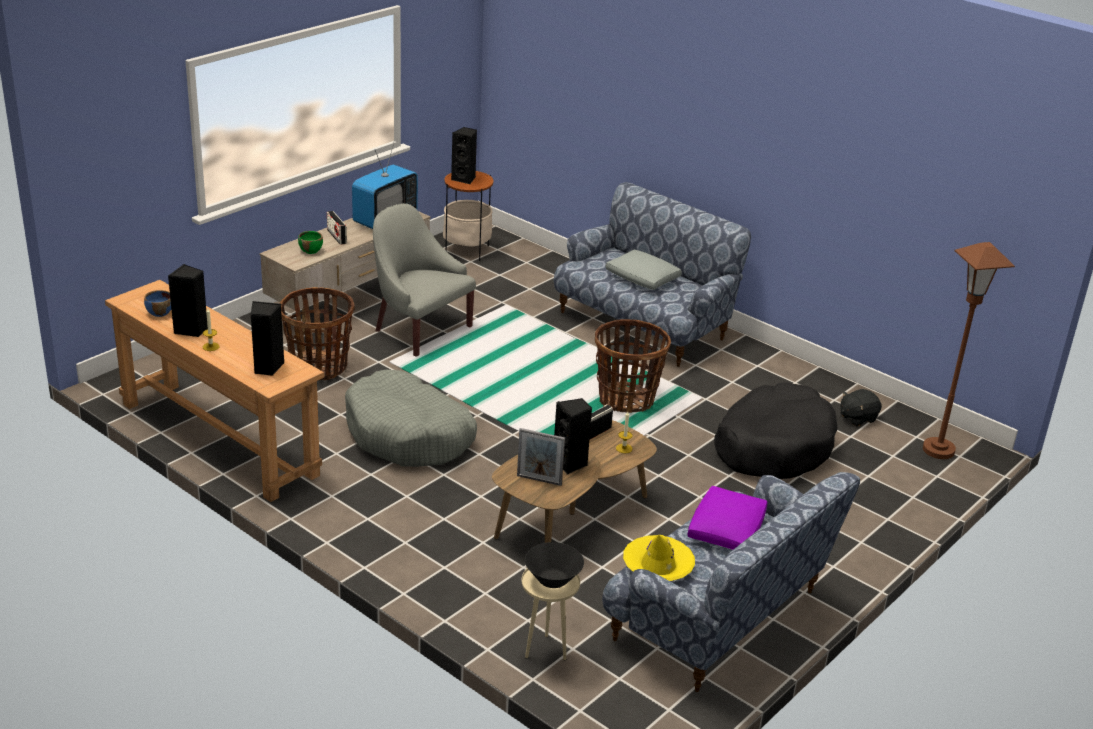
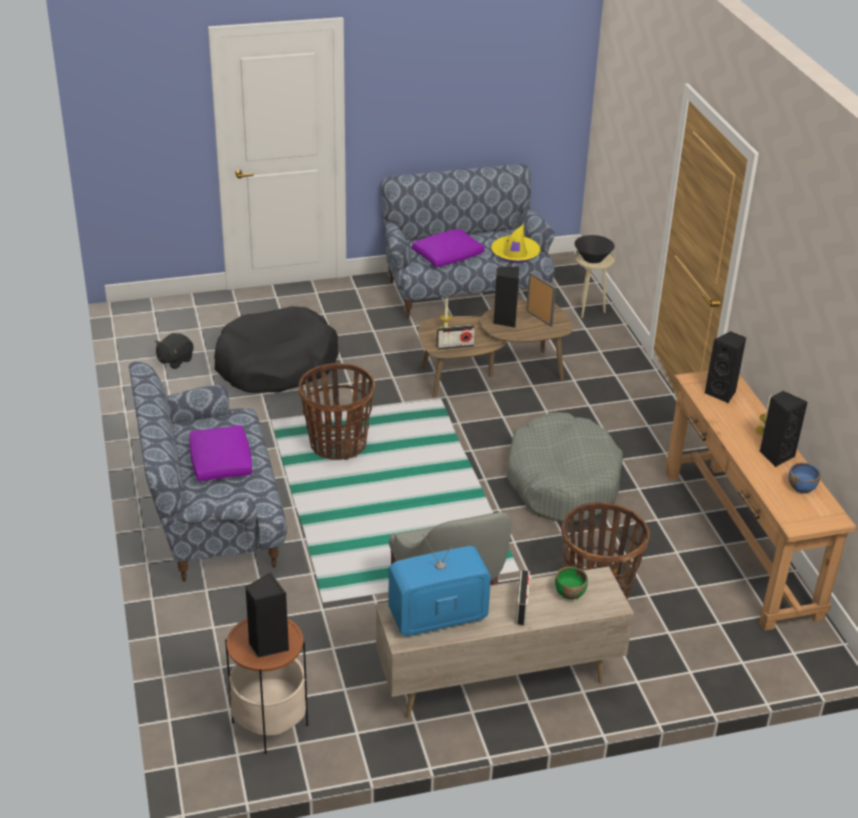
camera: 145 degrees left, 5 degrees up
(643, 279) = (220, 462): grey pillow -> purple pillow
(857, 418) = (175, 360): black plush toy -> black plush toy turned 120 degrees clockwise
(938, 450) = (160, 319): brown floor lamp -> none

